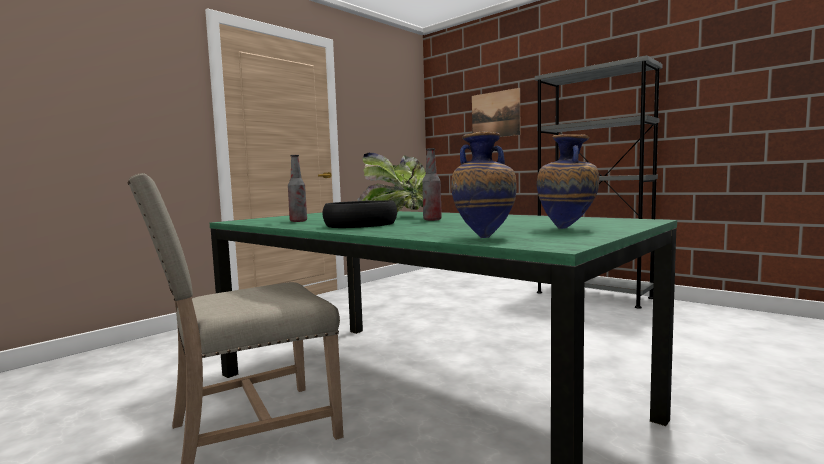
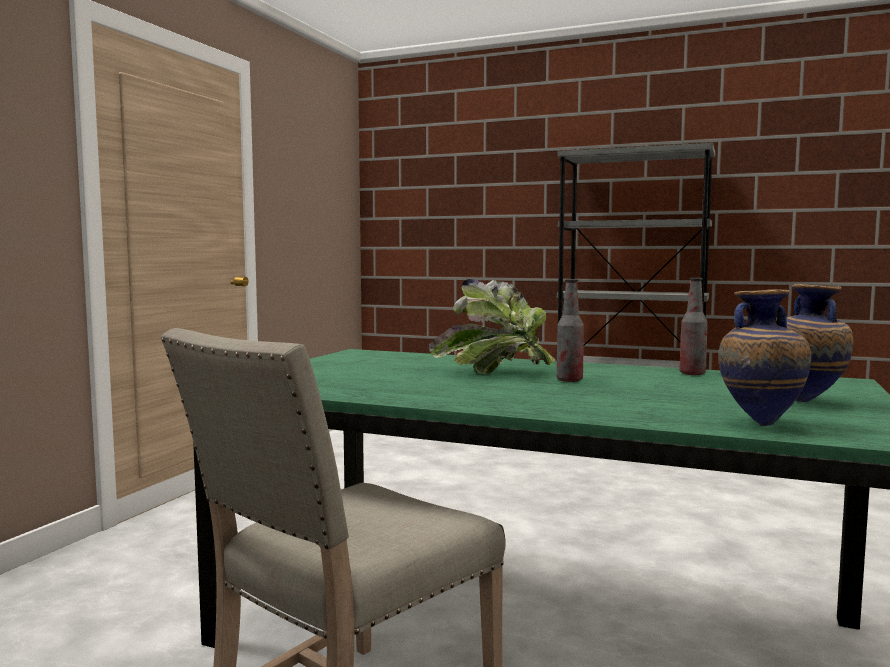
camera: 20 degrees left, 0 degrees up
(298, 221) = (359, 384): bottle -> bottle (692, 373)
(361, 225) = (497, 394): black bowl -> none
(495, 114) = (478, 195): picture -> none

